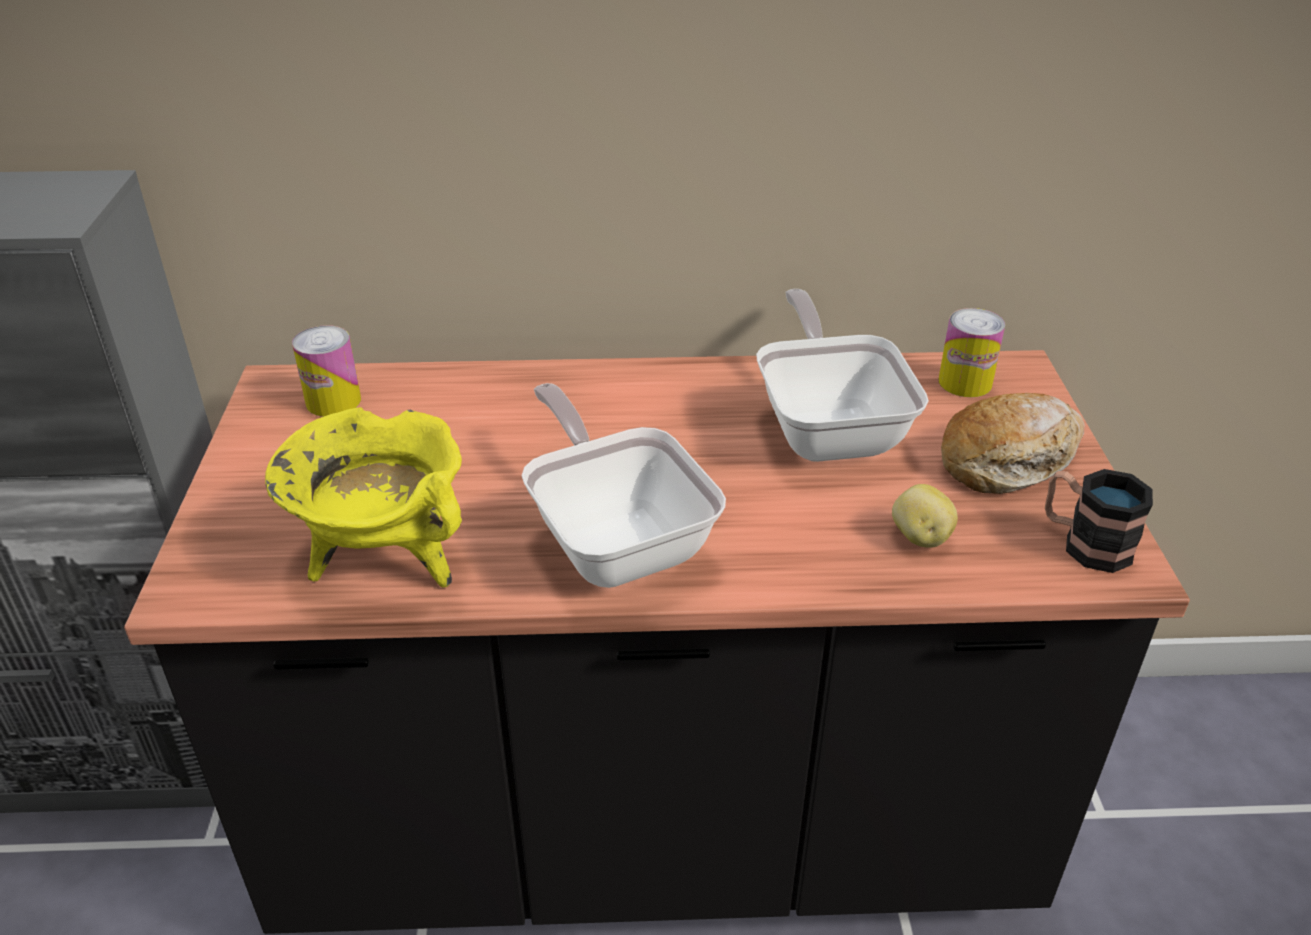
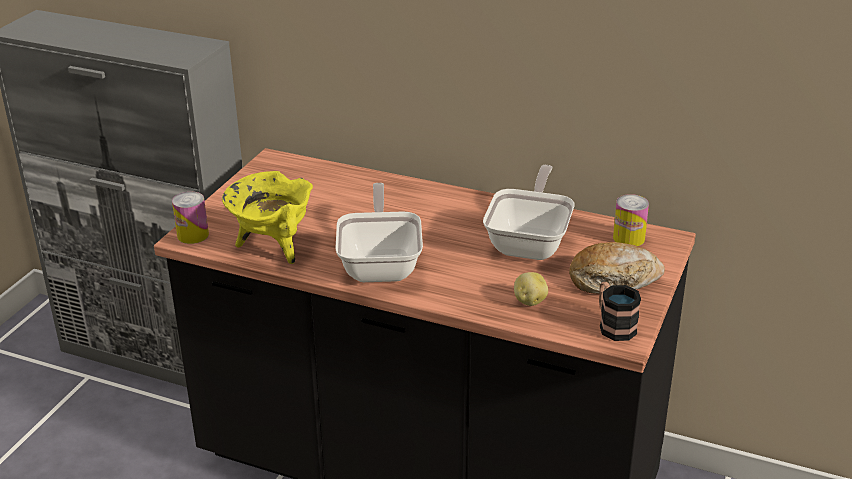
camera: 25 degrees right, 5 degrees down
(333, 401) = (294, 173): can -> can (193, 235)

